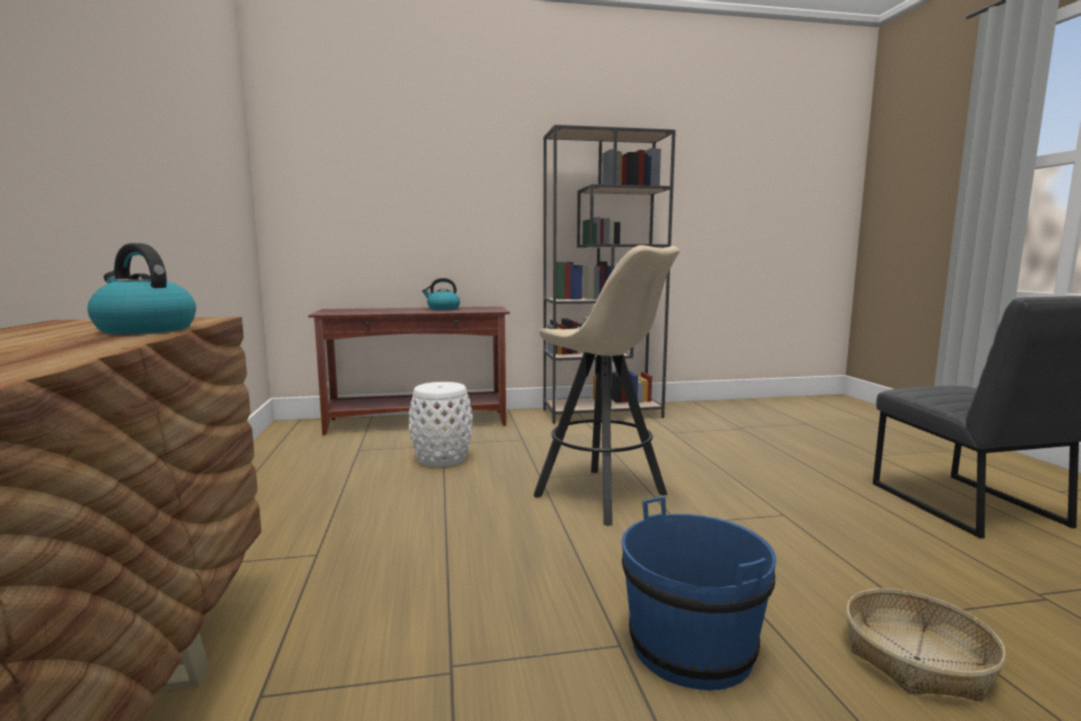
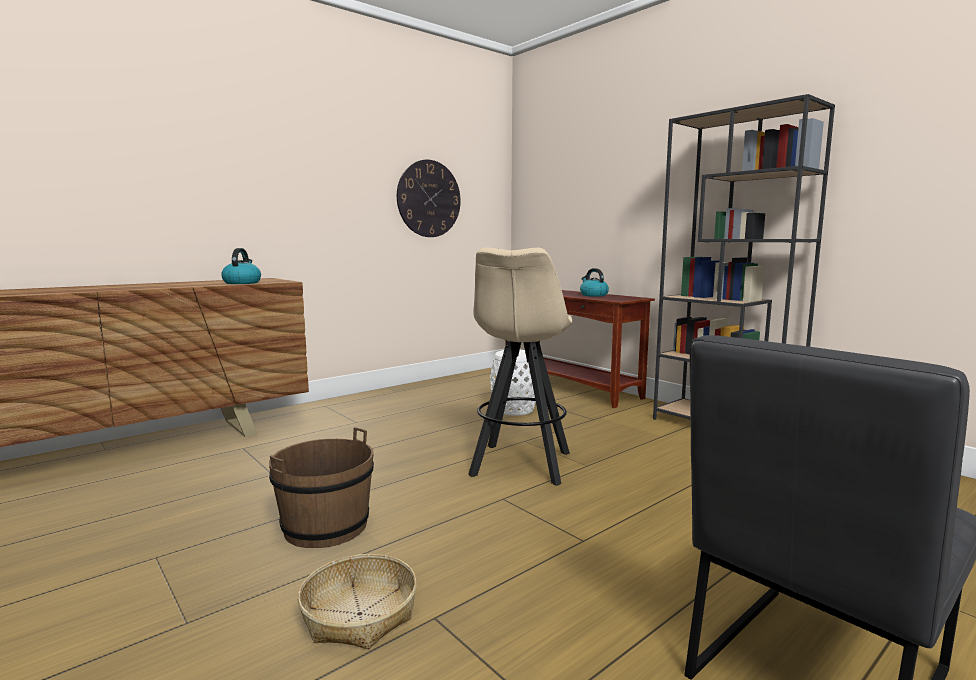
camera: 60 degrees right, 0 degrees up
(198, 172) = (429, 199): none -> wall clock
(691, 647) = (325, 526): blue bucket -> brown bucket

